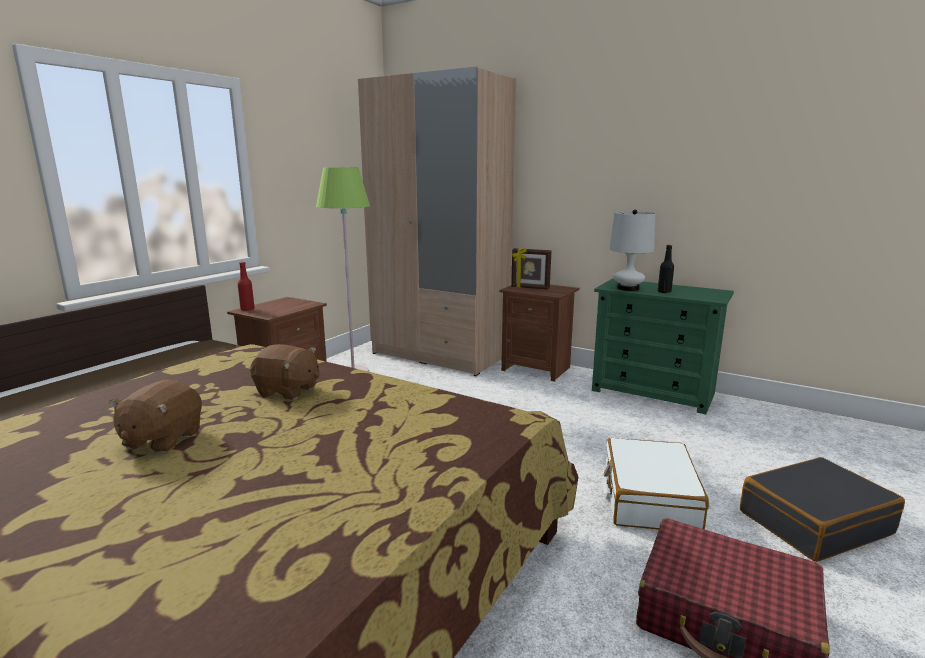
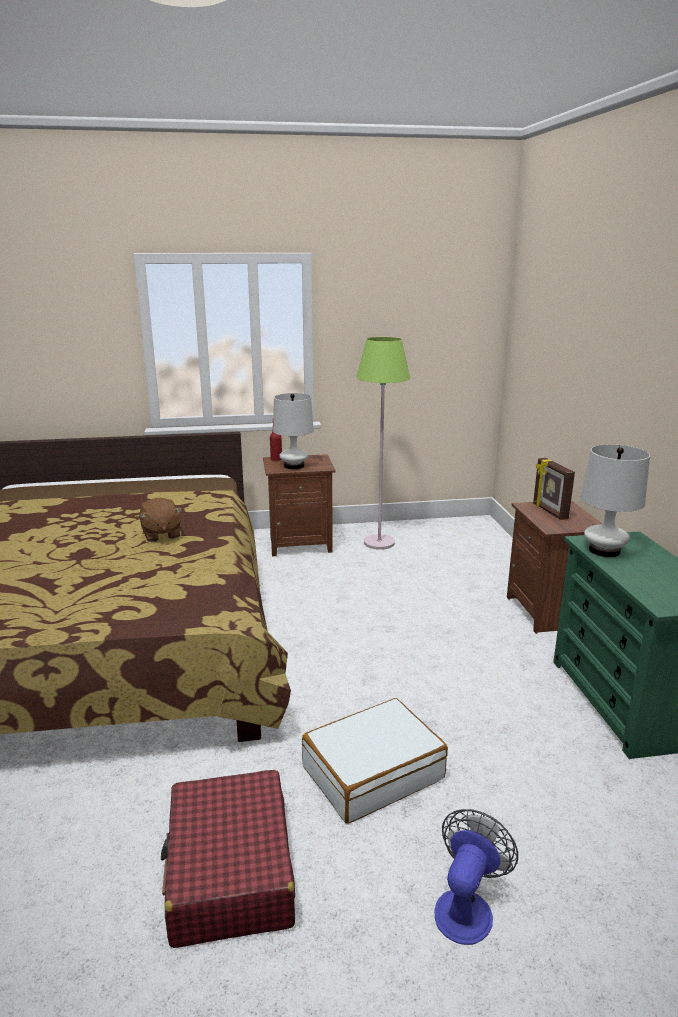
camera: 50 degrees right, 5 degrees up
(162, 439) = (63, 537): brown plush toy -> none
(280, 309) = (294, 466): none -> white table lamp
(440, 354) = (483, 555): beige wardrobe -> none
(664, 292) = (632, 572): black bottle -> none
(813, 522) = (466, 906): black suitcase -> fan

